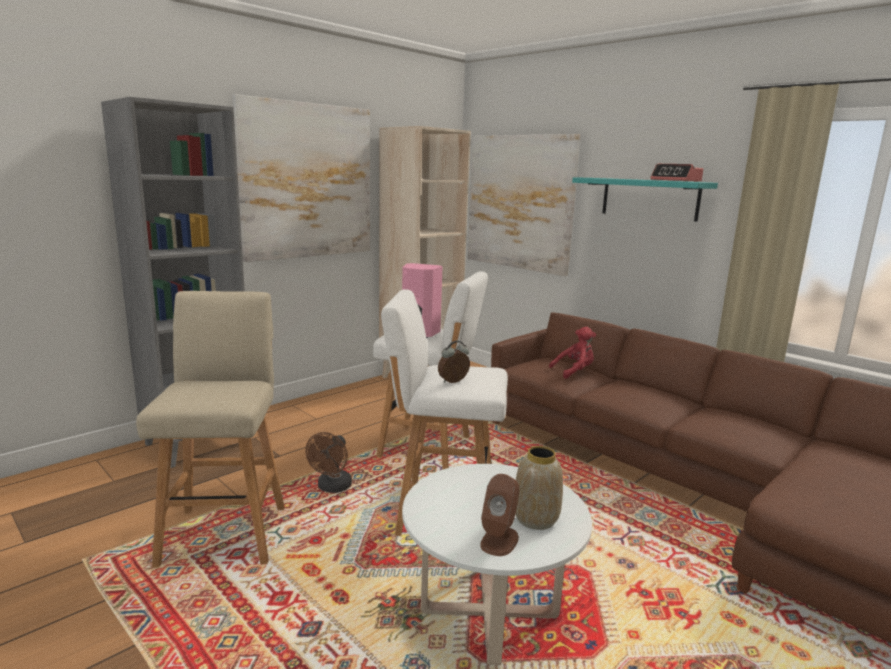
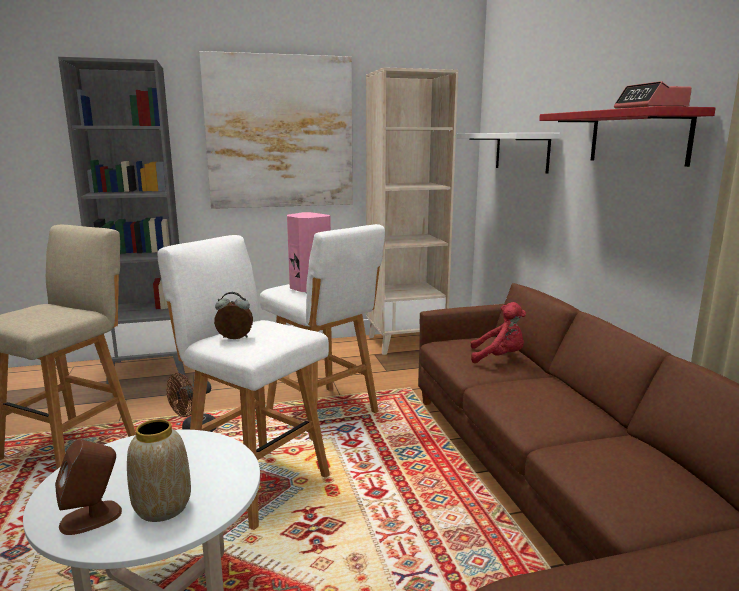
camera: 30 degrees right, 0 degrees up
(520, 202) = (521, 152): picture -> white shelf
(649, 198) = (638, 137): turquoise shelf -> red shelf

